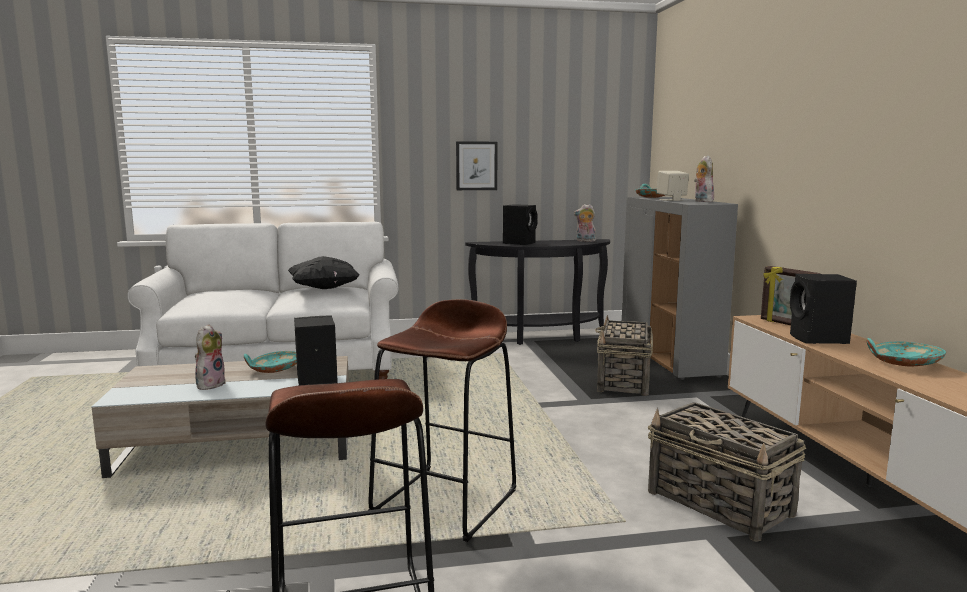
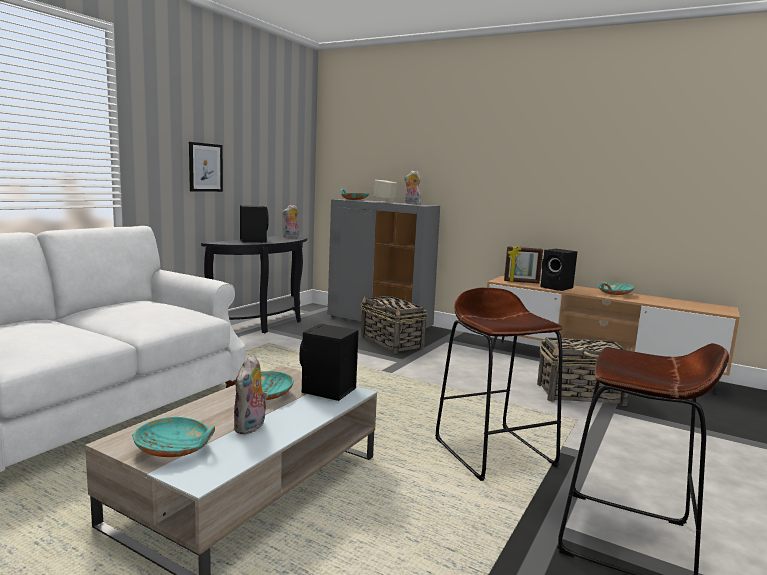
camera: 50 degrees left, 0 degrees up
(151, 381) = (175, 449): none -> turquoise bowl
(210, 384) = (251, 427): plush toy -> plush toy turned 135 degrees counterclockwise
(324, 289) = (144, 305): black pillow -> none

